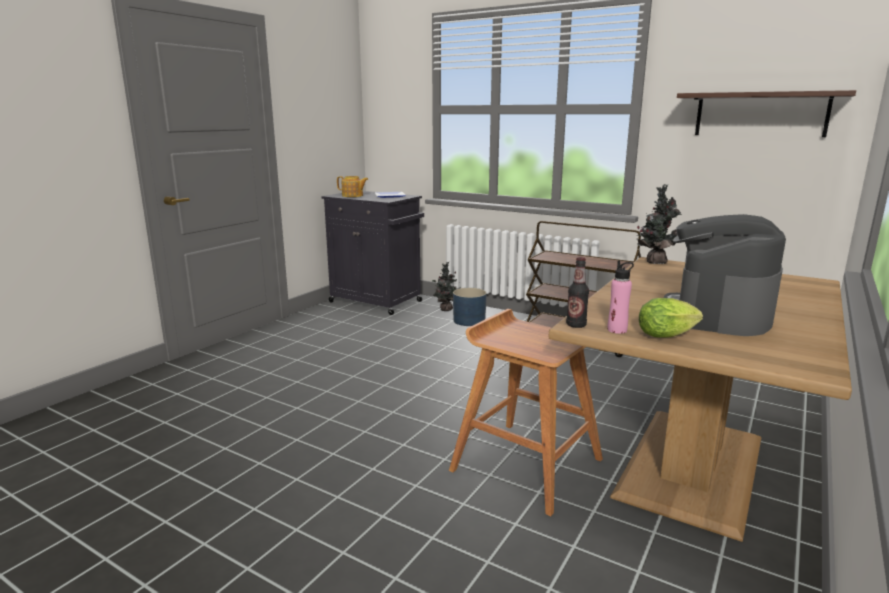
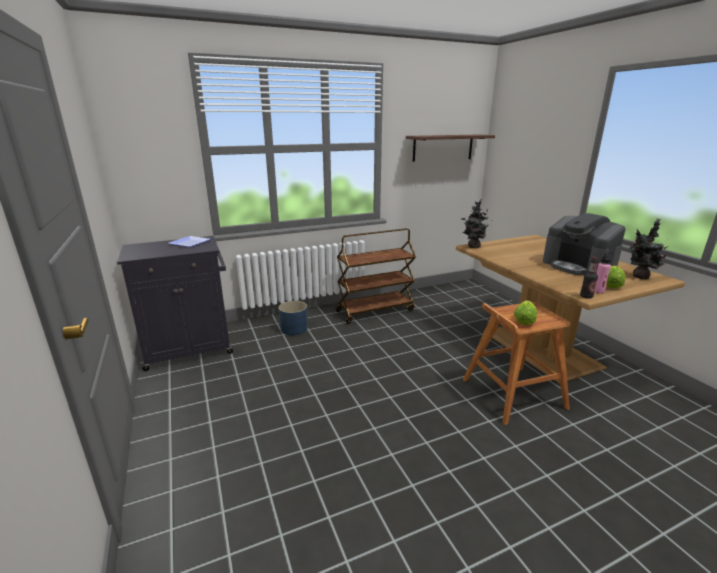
camera: 55 degrees left, 5 degrees up
(353, 196) = (152, 252): teapot -> none
(445, 309) = (258, 329): potted plant -> potted plant (639, 277)
(513, 339) = (524, 320): none -> lettuce

